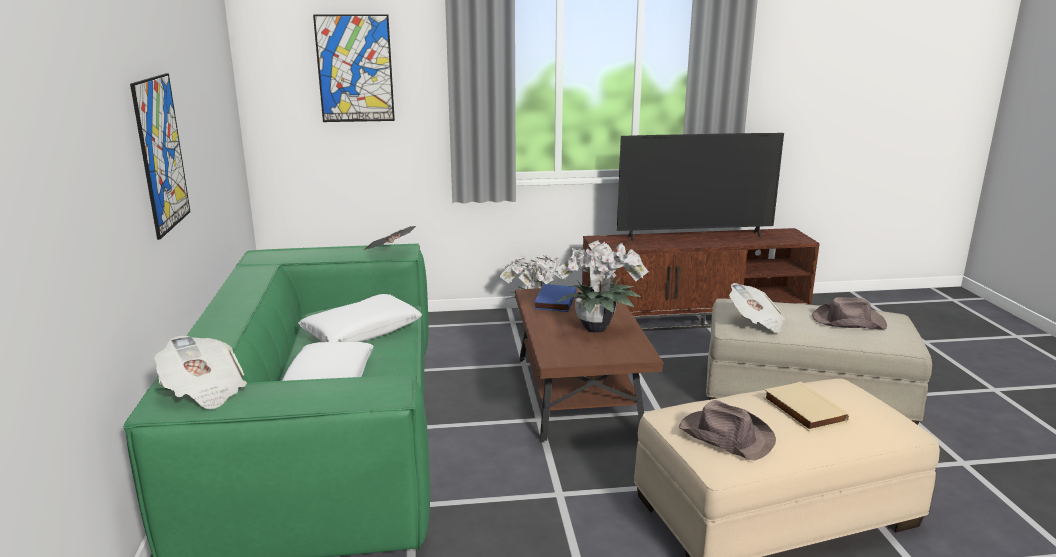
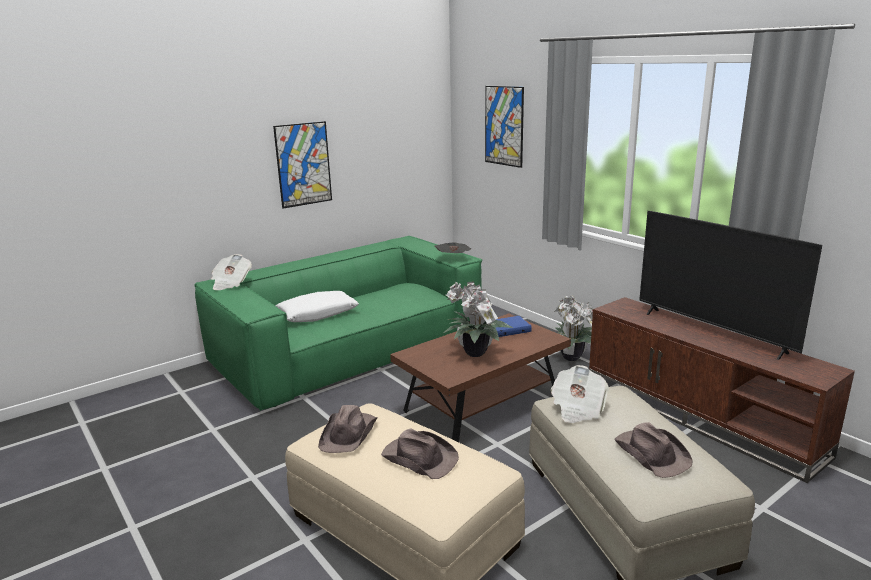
camera: 60 degrees right, 0 degrees up
(361, 331) = (392, 299): white pillow -> none
(802, 410) = (419, 458): beige book -> brown hat

